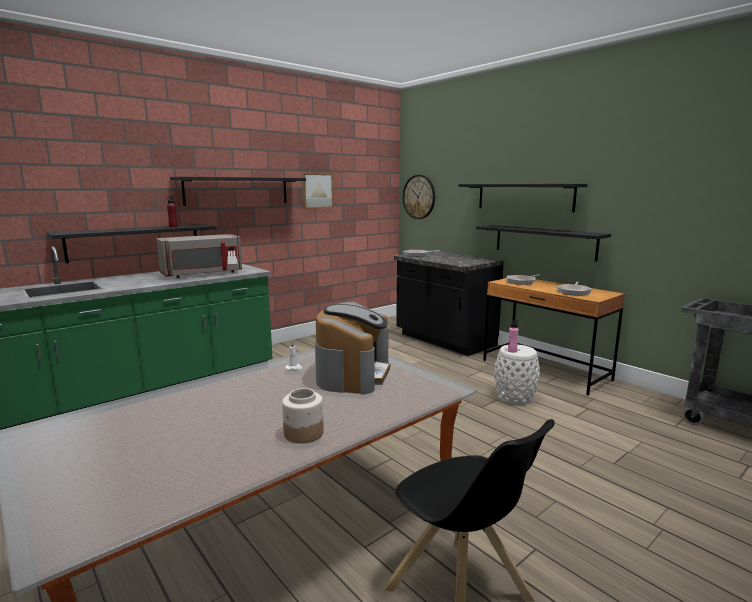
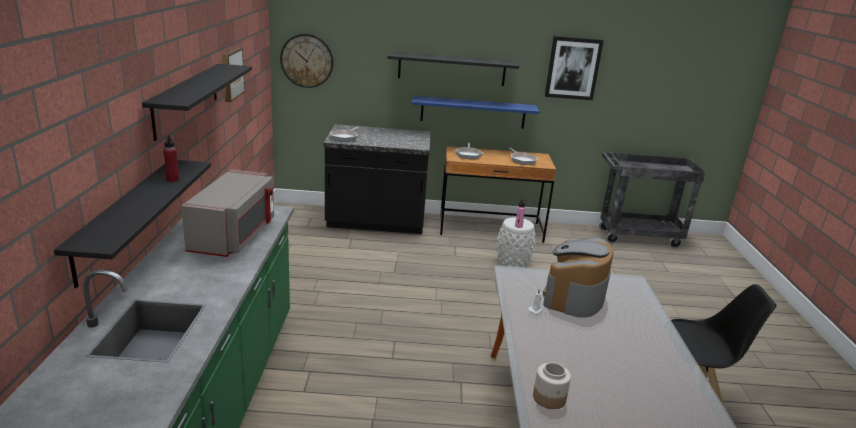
camera: 50 degrees left, 10 degrees up
(303, 433) = (659, 352): jar -> jar (549, 398)
(353, 373) = (574, 296): coffee machine -> coffee machine turned 120 degrees counterclockwise
(544, 242) = (473, 112): black shelf -> blue shelf
(657, 187) = (573, 68): none -> picture

